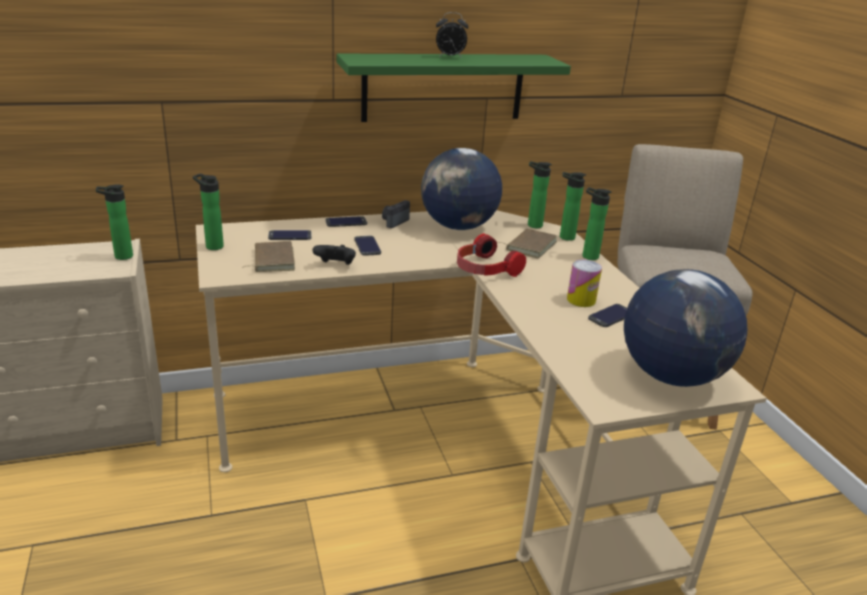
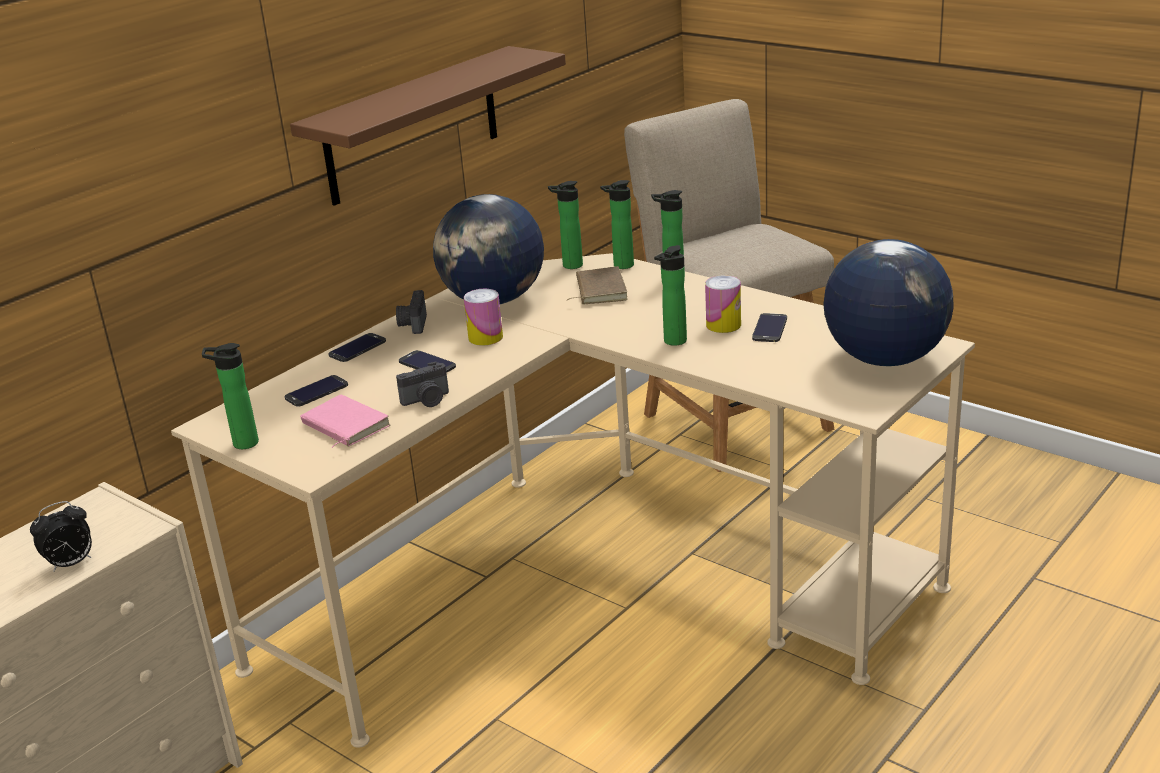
camera: 30 degrees left, 0 degrees up
(120, 256) = (122, 511): bottle -> bottle (673, 342)
(272, 260) = (343, 426): brown book -> pink book
(335, 266) = (427, 400): black game controller -> camera
(422, 245) = (485, 337): none -> can
(443, 87) = (412, 126): green shelf -> brown shelf
(450, 57) = (425, 85): alarm clock -> alarm clock (71, 564)
(484, 269) = (590, 335): headphones -> none

